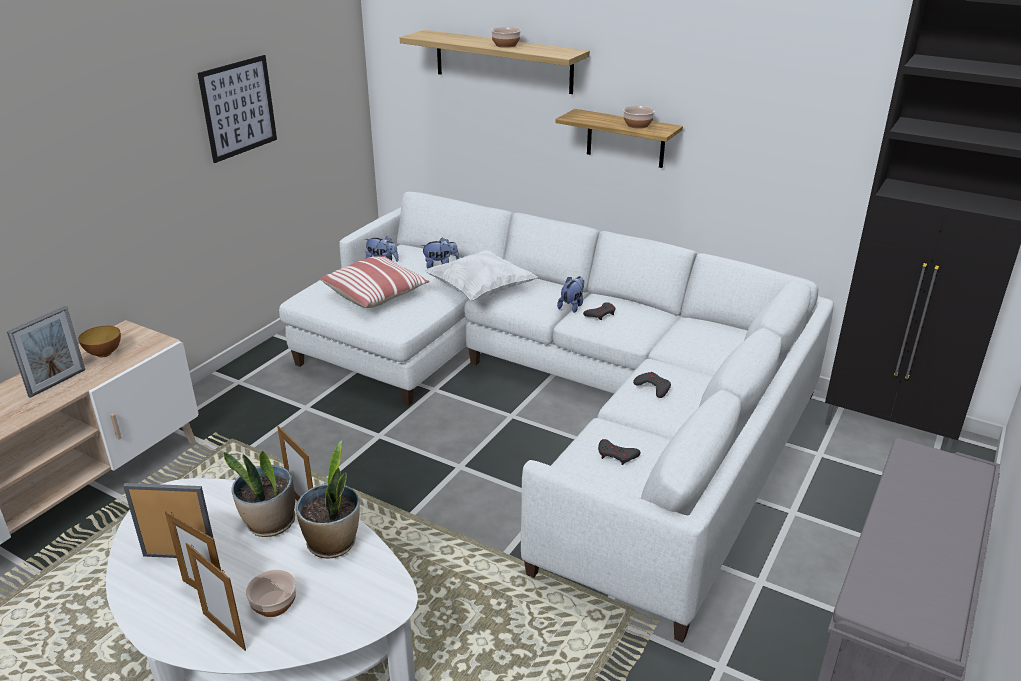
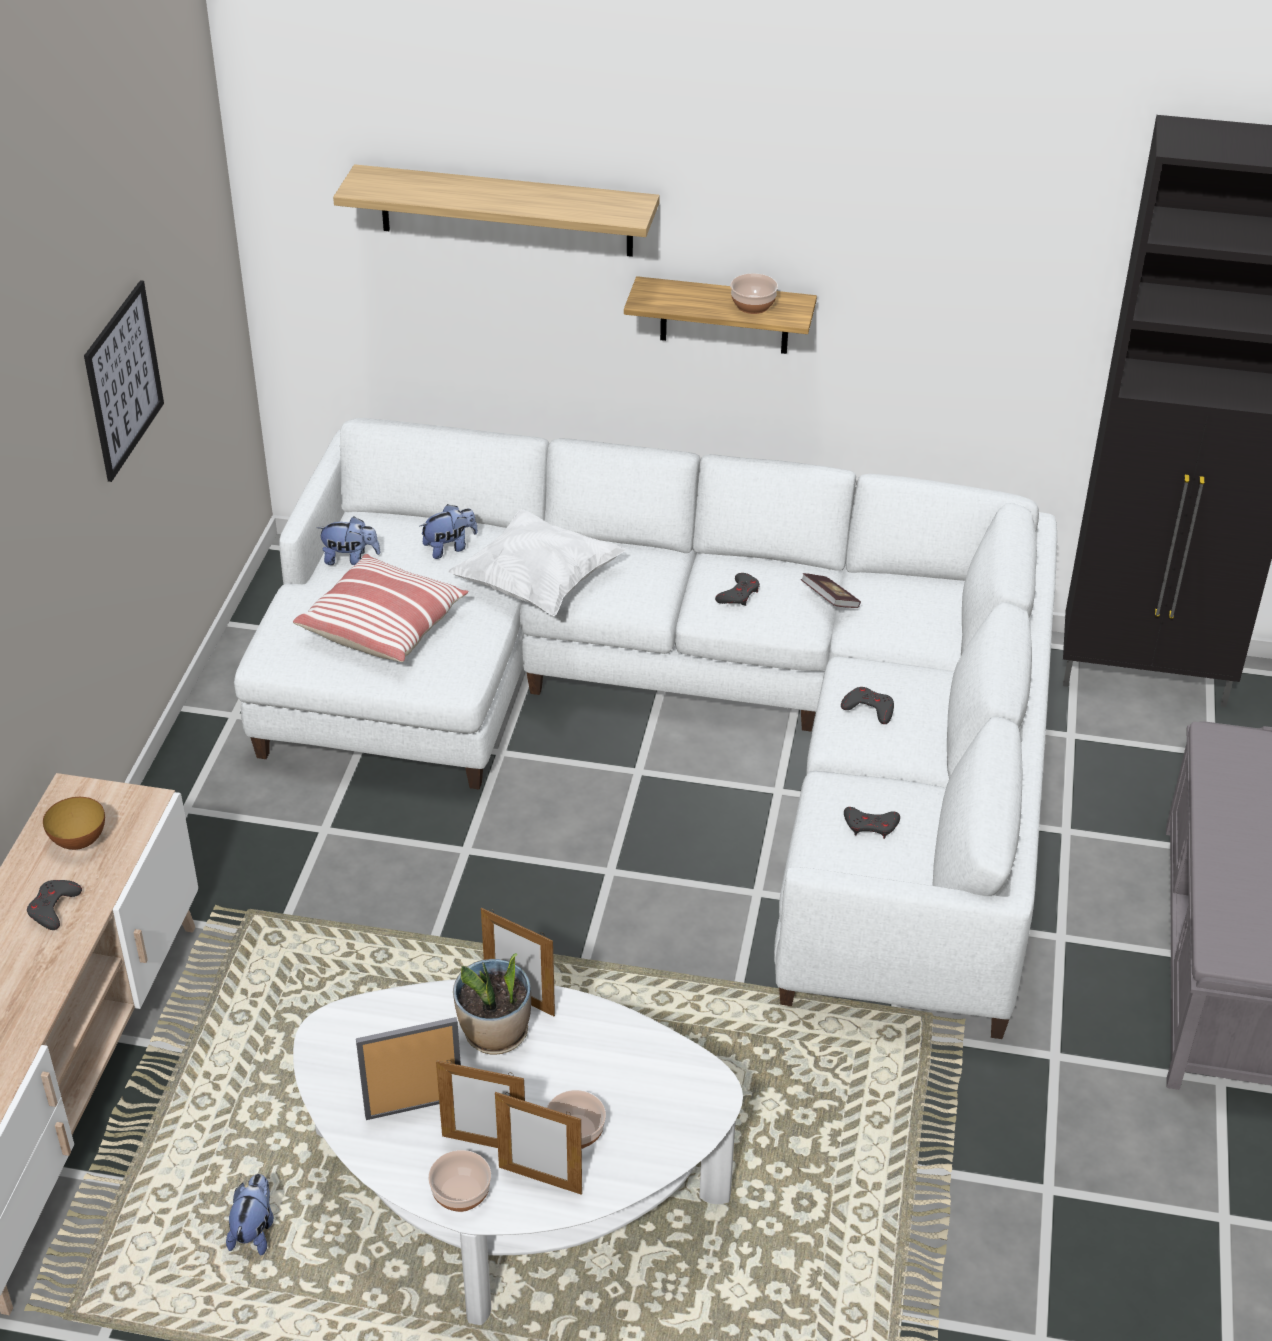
camera: 20 degrees left, 10 degrees up
(57, 383) = (53, 908): picture frame -> grey game controller
(333, 543) = (593, 1038): potted plant -> none
(505, 45) = (523, 199): bowl -> bowl (460, 1194)
(572, 306) = (687, 585): plush toy -> plush toy (254, 1230)
(659, 327) = (829, 601): none -> book

